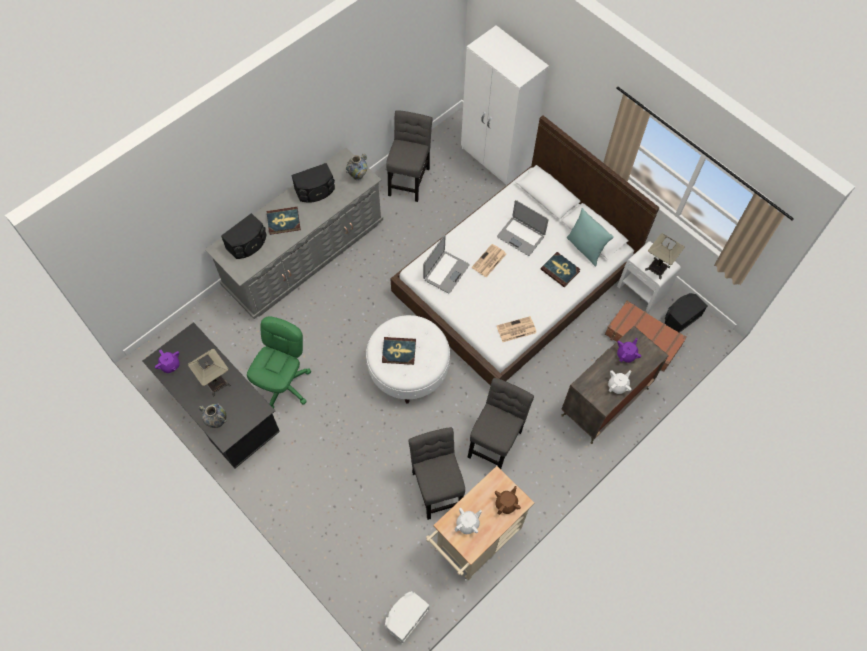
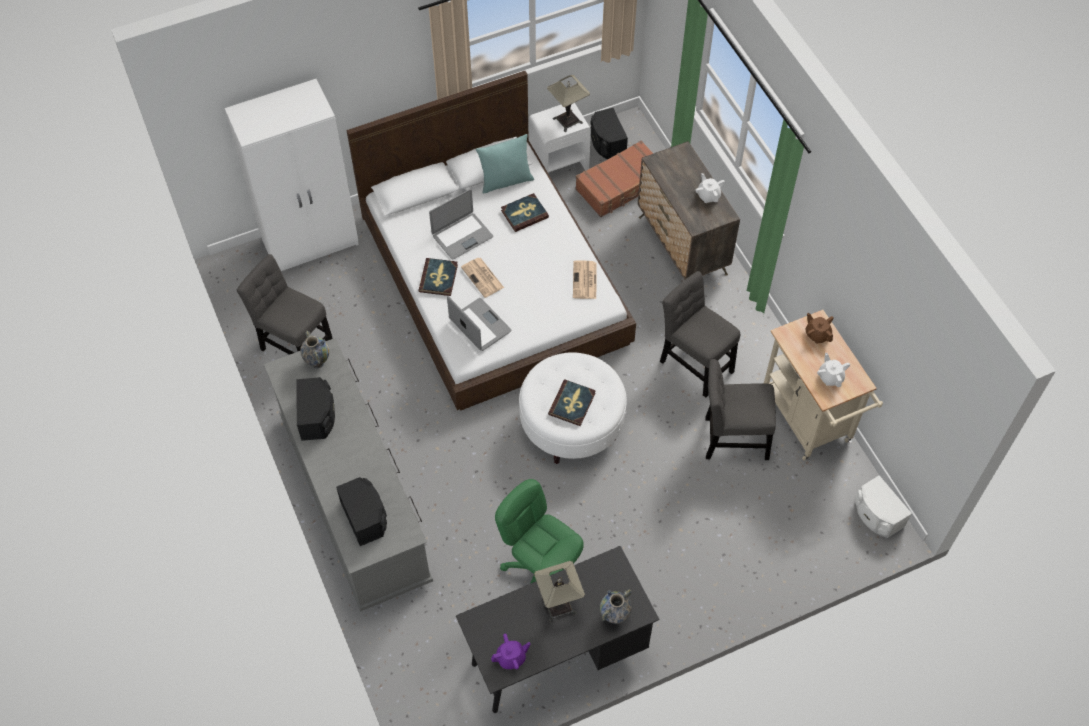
camera: 70 degrees left, 5 degrees down
(283, 221) = (349, 465): book -> book (438, 278)
(626, 354) = (674, 176): purple teapot -> none

